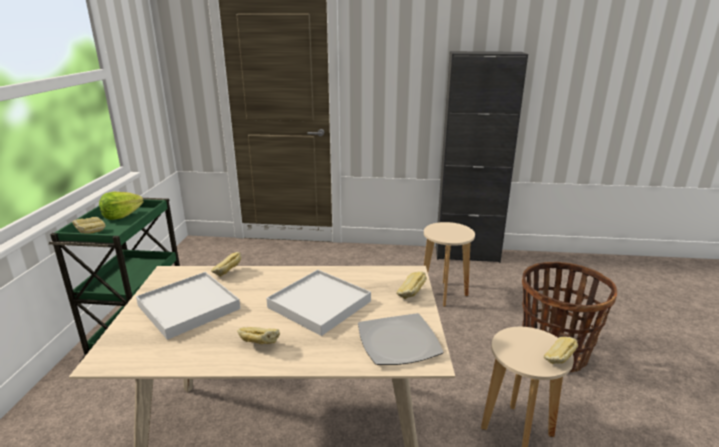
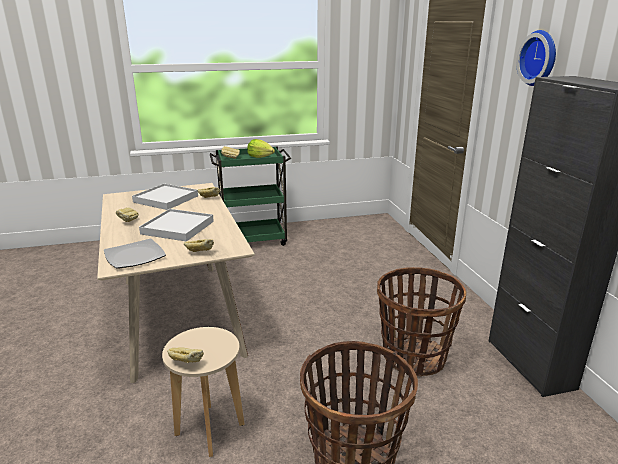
camera: 70 degrees right, 0 degrees up
(409, 41) = (540, 58): none -> wall clock
(444, 294) = (413, 357): beige stool -> basket

